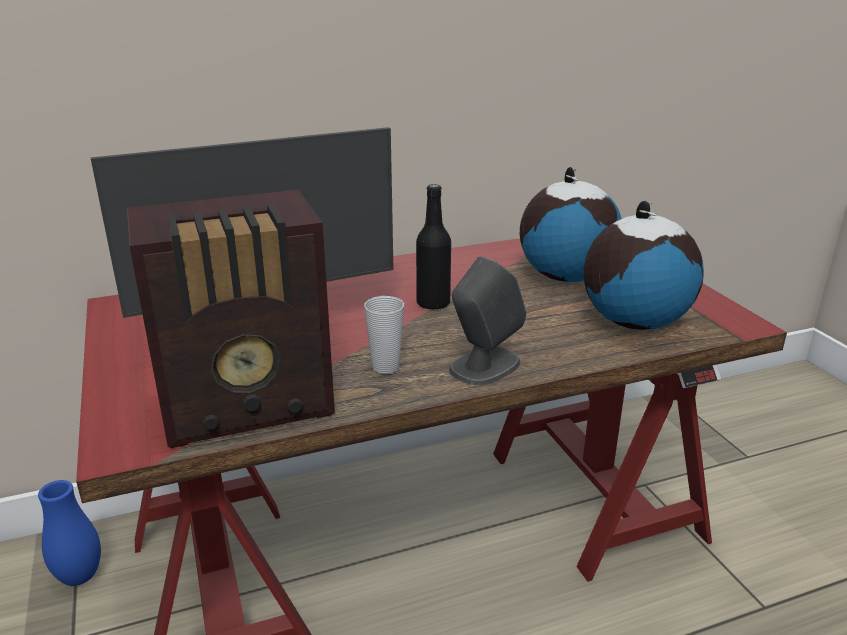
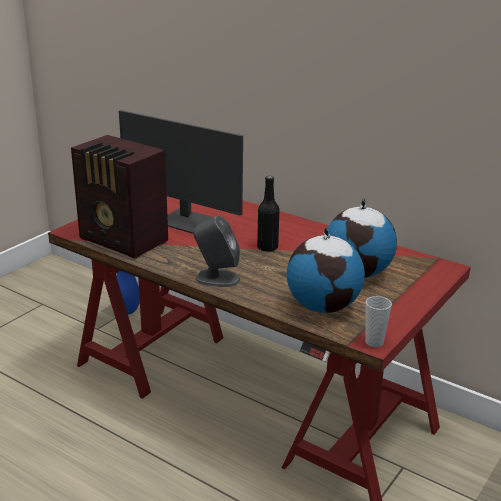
camera: 55 degrees right, 0 degrees up
(385, 367) = (187, 257): cup -> cup (374, 342)

